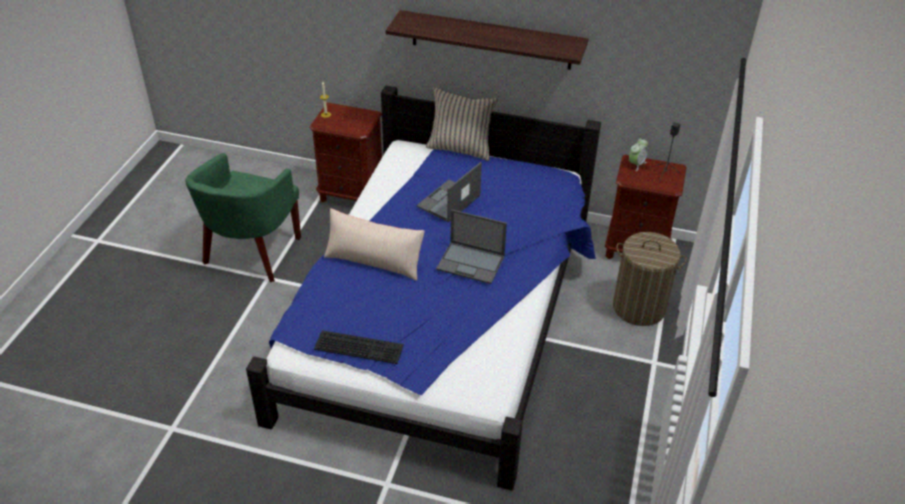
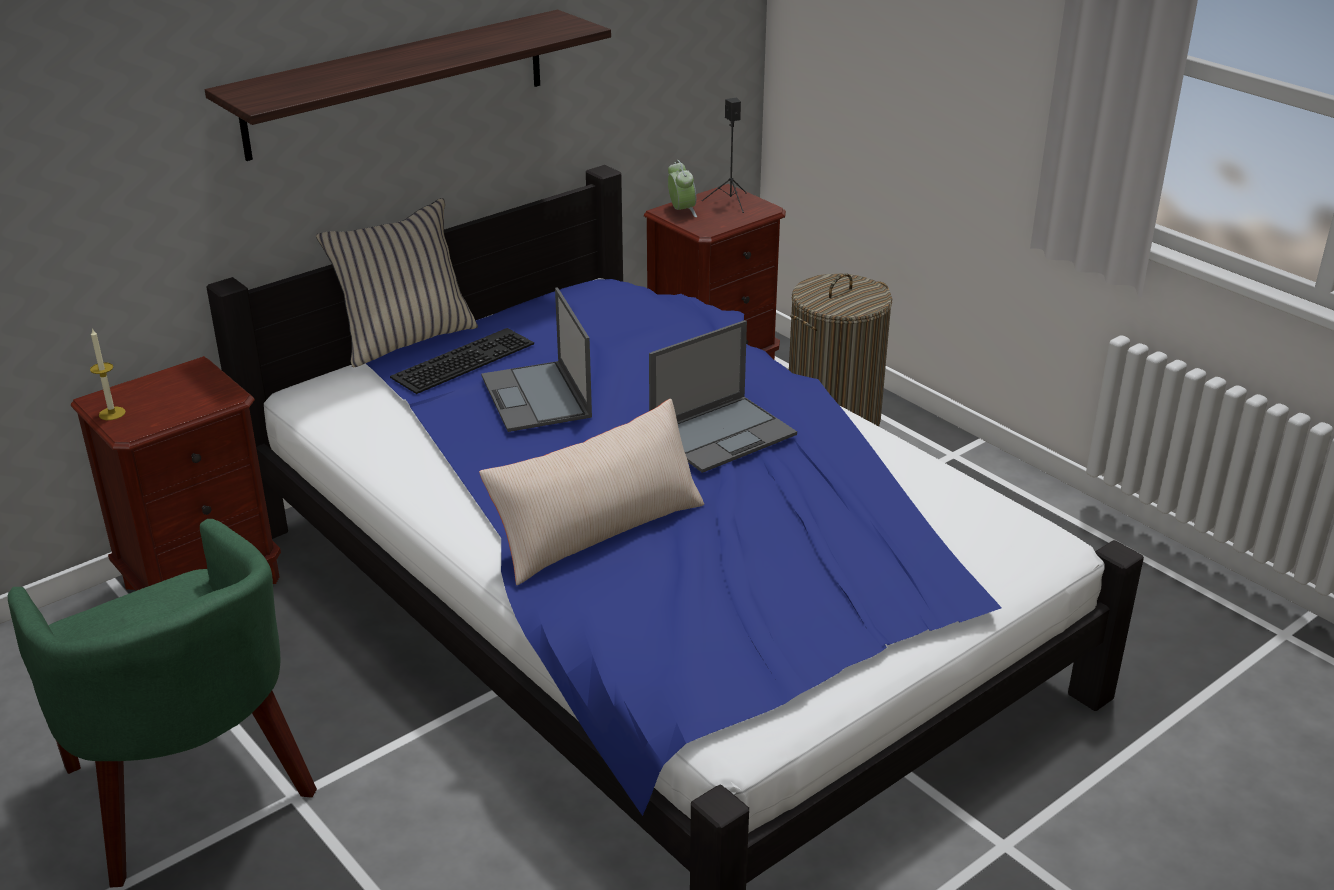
camera: 55 degrees left, 10 degrees down
(360, 346) = (821, 628): keyboard -> keyboard (463, 359)

